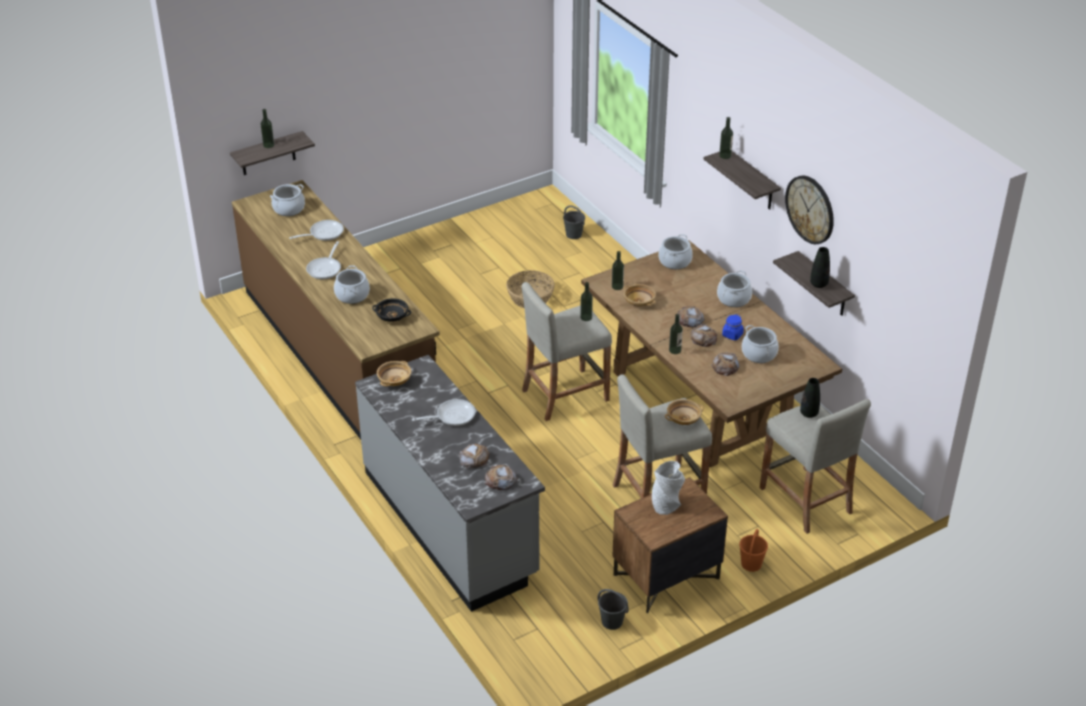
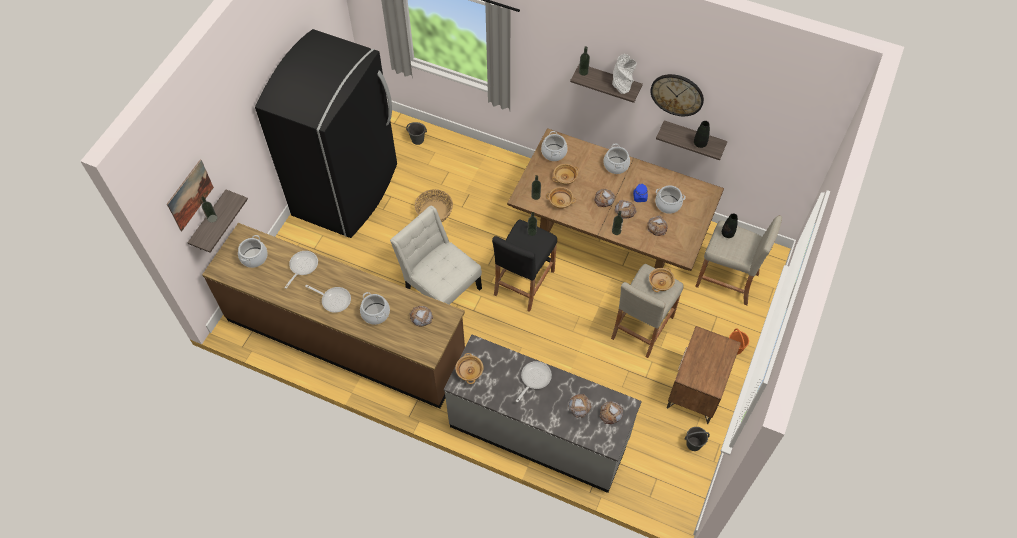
camera: 35 degrees left, 20 degrees up
(253, 100) = (190, 195): none -> picture
(325, 268) = (334, 299): frying pan -> frying pan turned 45 degrees counterclockwise
(392, 317) = (421, 317): black bowl -> bread
(460, 244) = (347, 190): none -> black fridge
(474, 358) = (440, 286): none -> white chair
(565, 395) = (523, 282): beige stool -> black stool
(664, 286) = (565, 178): none -> beige bowl
(666, 503) = (700, 356): grey vase -> grey vase (622, 84)

